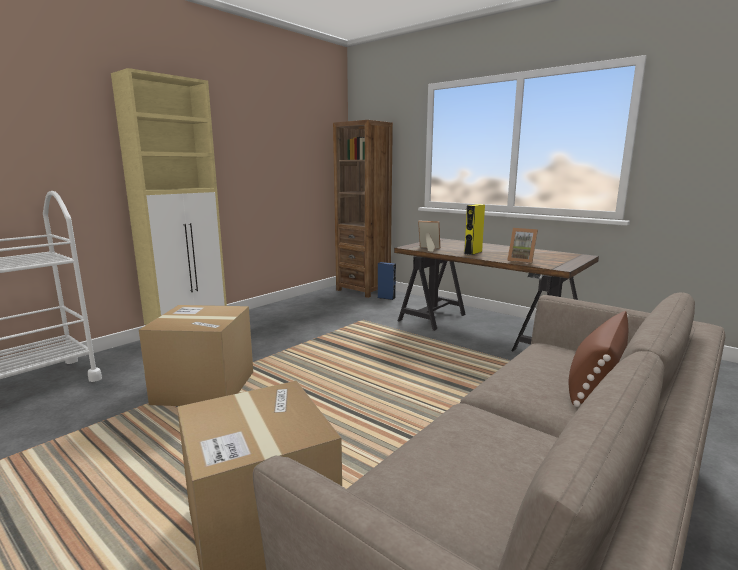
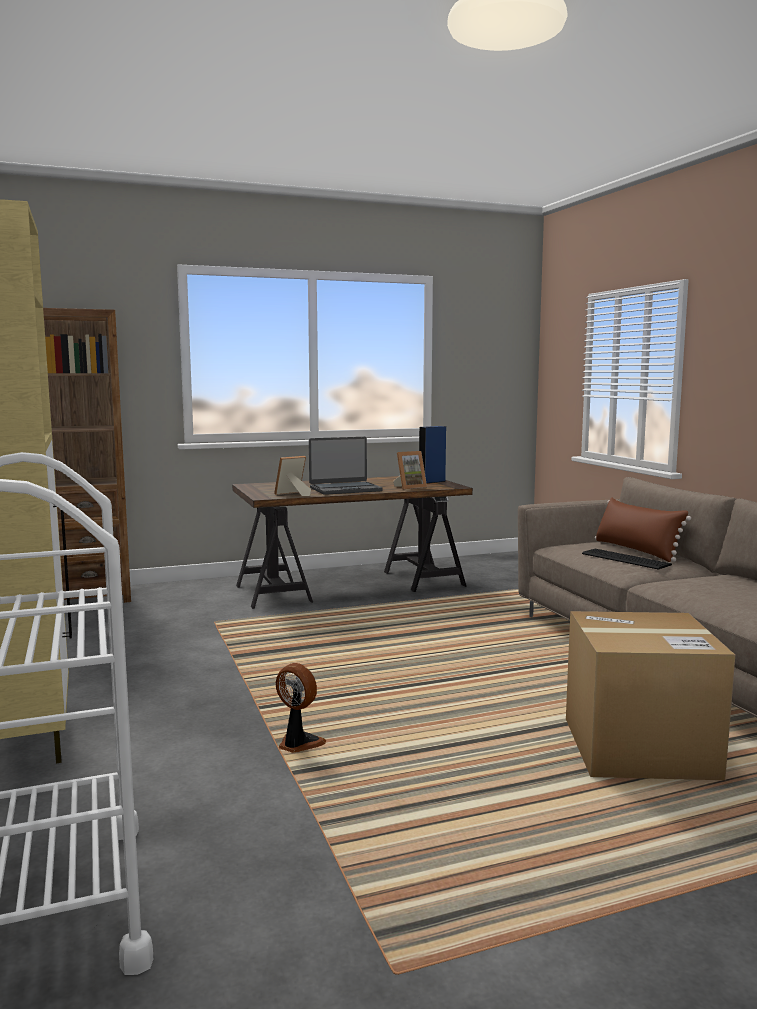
camera: 60 degrees left, 5 degrees down
(205, 388) = (298, 743): cardboard box -> fan
(386, 298) = (155, 594): blue speaker -> blue speaker (432, 481)
(473, 252) = (345, 489): yellow speaker -> laptop
(536, 380) = (625, 559): none -> keyboard

